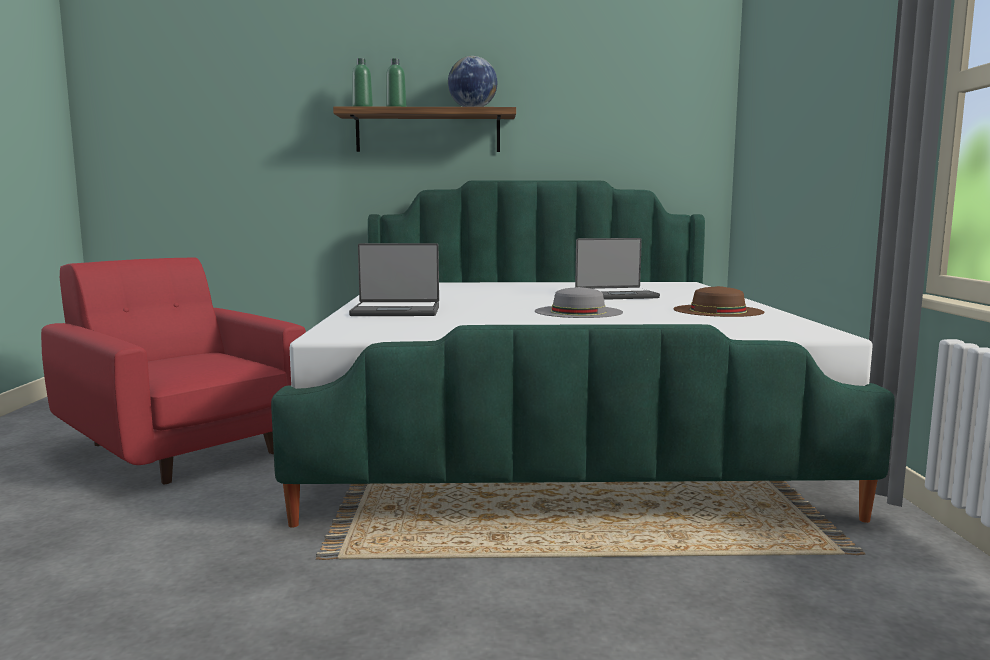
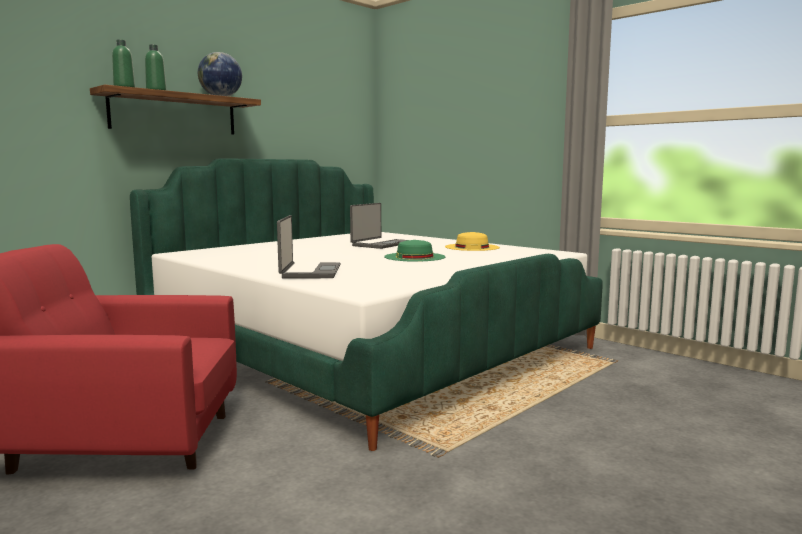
camera: 45 degrees left, 0 degrees up
(396, 311) = (309, 272): laptop -> laptop turned 45 degrees counterclockwise
(578, 312) = (414, 257): grey hat -> green hat
(718, 311) = (472, 247): brown hat -> yellow hat

